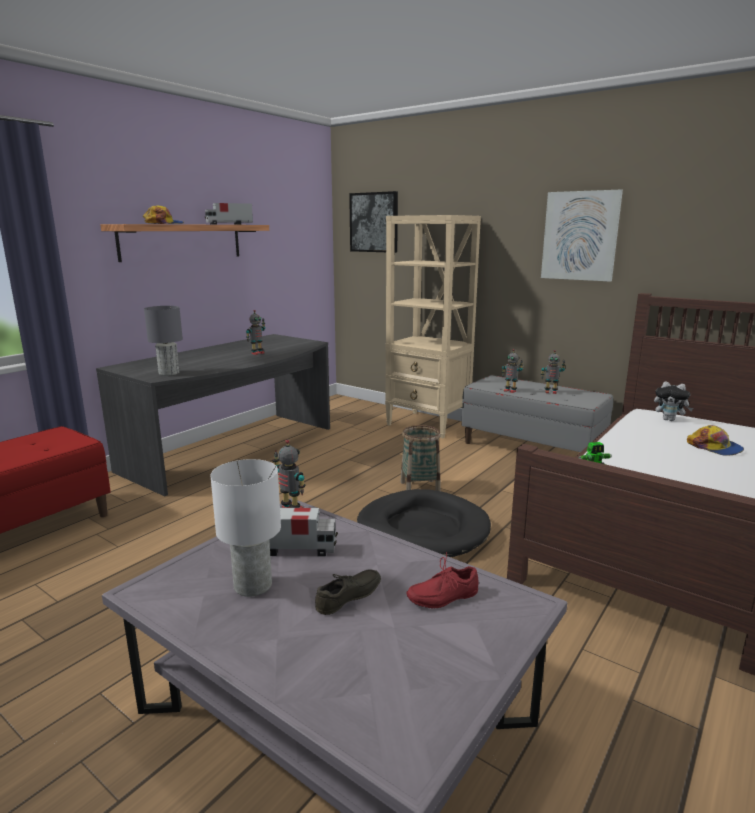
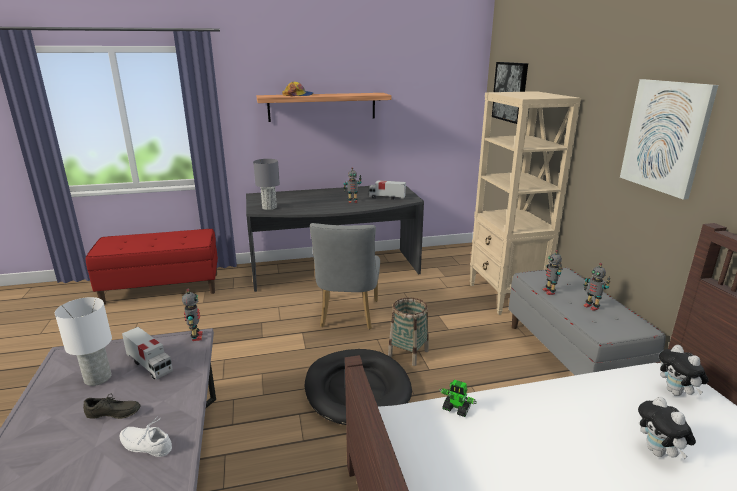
camera: 40 degrees right, 5 degrees up
(229, 224) = (359, 94): toy truck -> toy truck (386, 197)
(317, 481) = (348, 316): none -> grey chair
(441, 595) = (147, 444): red shoe -> white shoe
(715, 447) = (659, 452): cap -> plush toy

